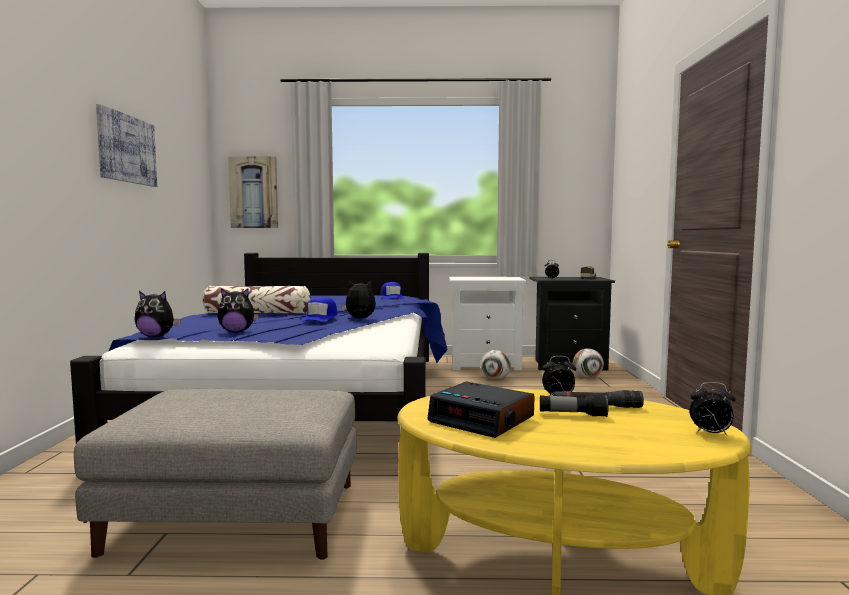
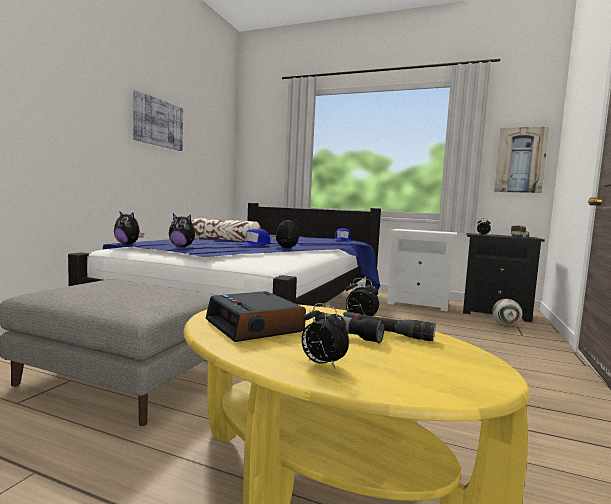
camera: 20 degrees right, 0 degrees up
(254, 192) = (261, 160): picture -> picture (520, 160)
(495, 379) = (417, 315): football -> none
(710, 434) = (476, 380): alarm clock -> alarm clock (322, 364)

